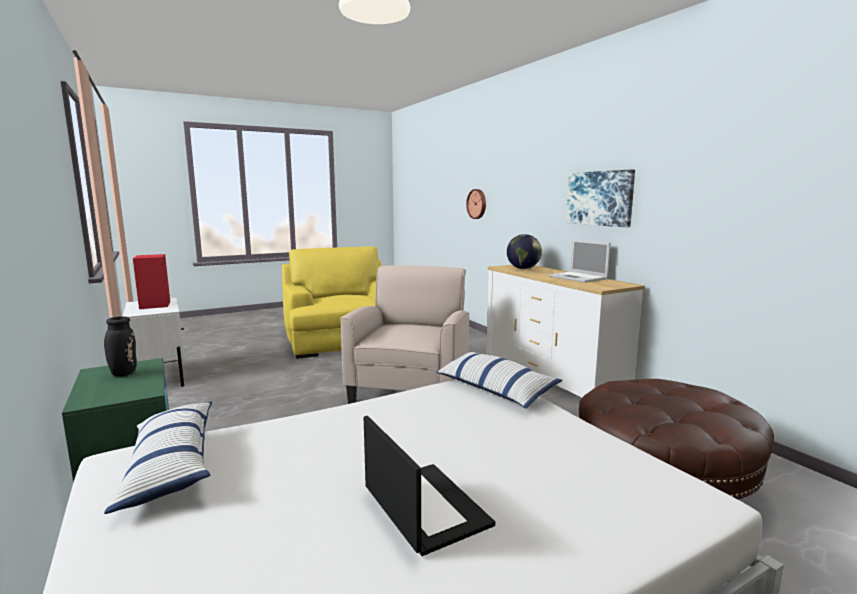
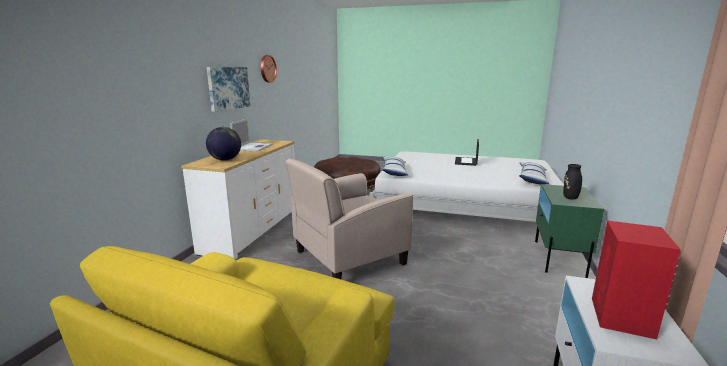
camera: 135 degrees left, 5 degrees up
(477, 204) = (65, 113): wall clock -> wall clock (267, 68)

